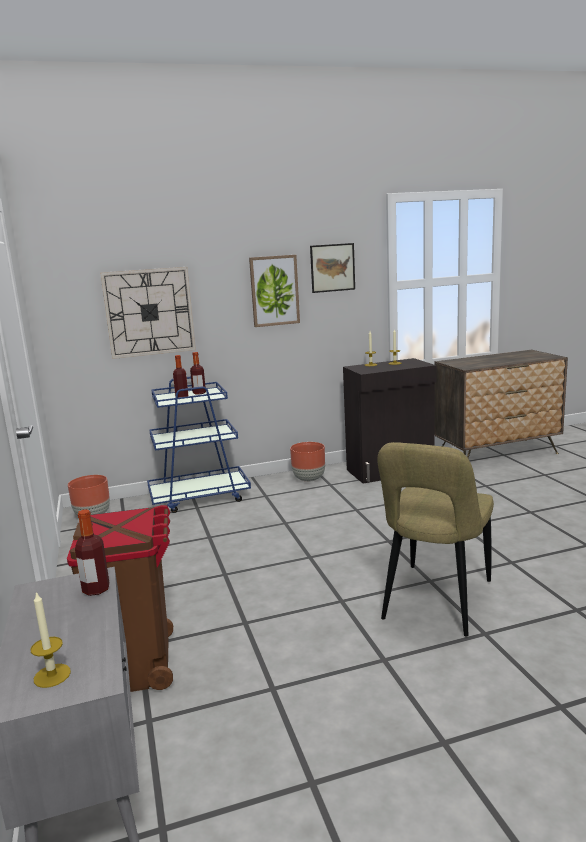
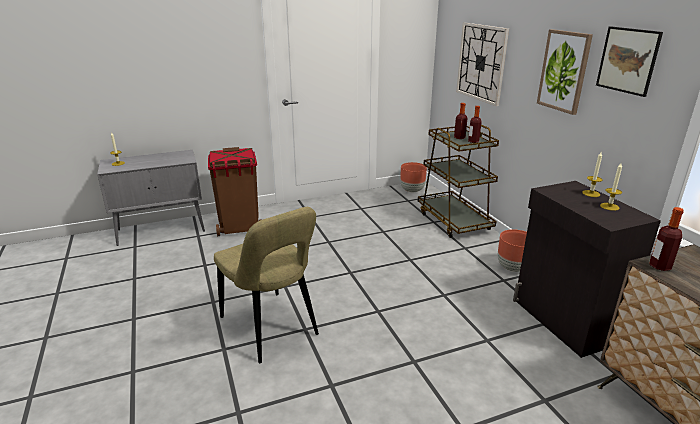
camera: 85 degrees right, 10 degrees up
(96, 589) = (176, 161): bottle -> bottle (659, 266)
(200, 497) = (454, 221): blue cart -> brown cart
(435, 603) = (271, 328): beige chair -> beige chair turned 150 degrees counterclockwise

